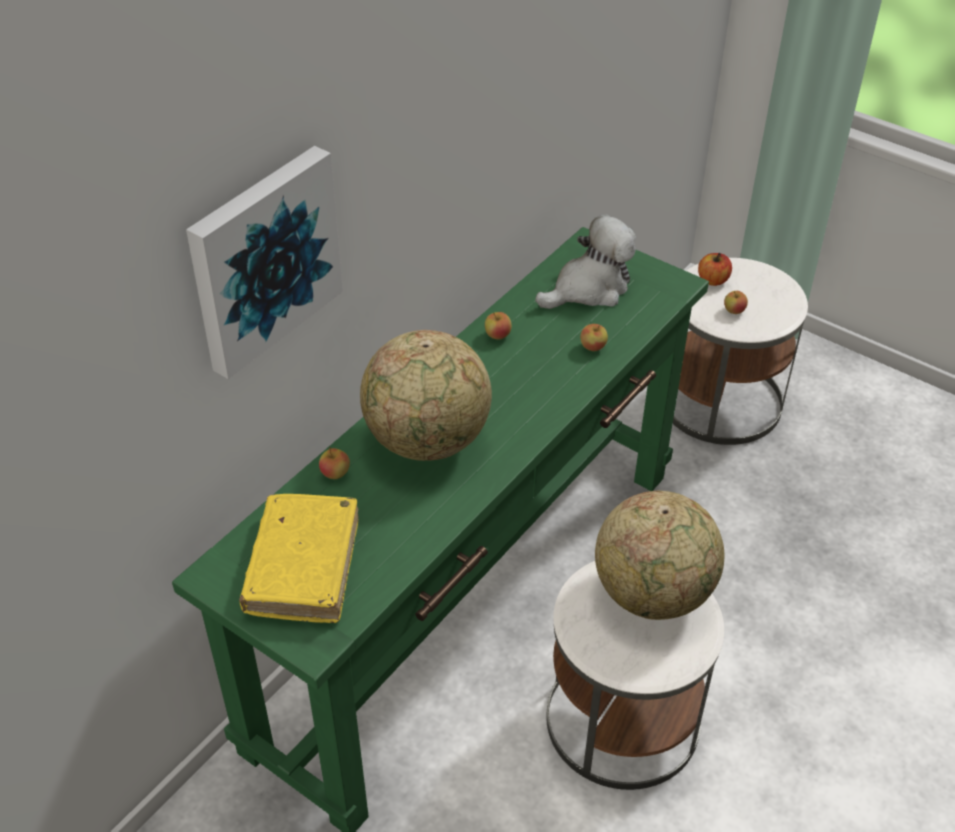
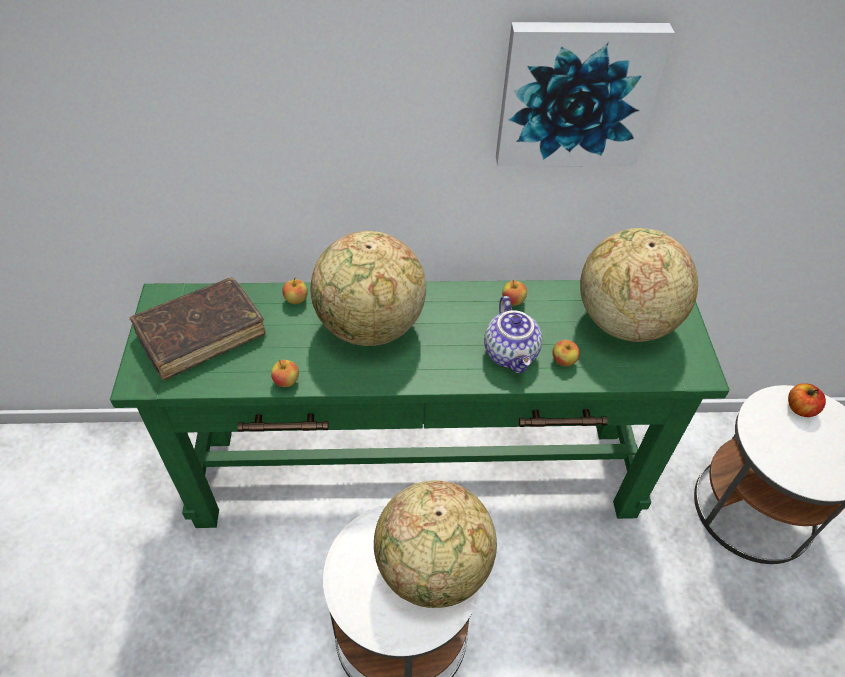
camera: 50 degrees right, 5 degrees up
(263, 259) = (259, 91): picture -> picture (576, 94)
(303, 567) = (201, 334): yellow book -> brown book
(554, 372) = (512, 354): none -> teapot
(589, 289) = (624, 322): plush toy -> globe
(734, 311) = (785, 443): apple -> apple (286, 381)

